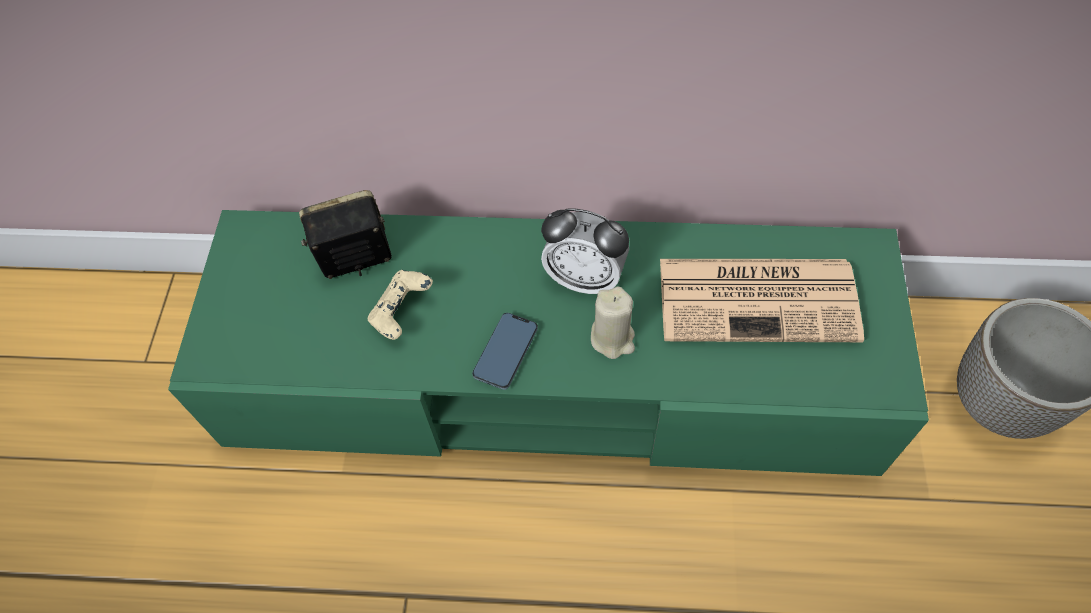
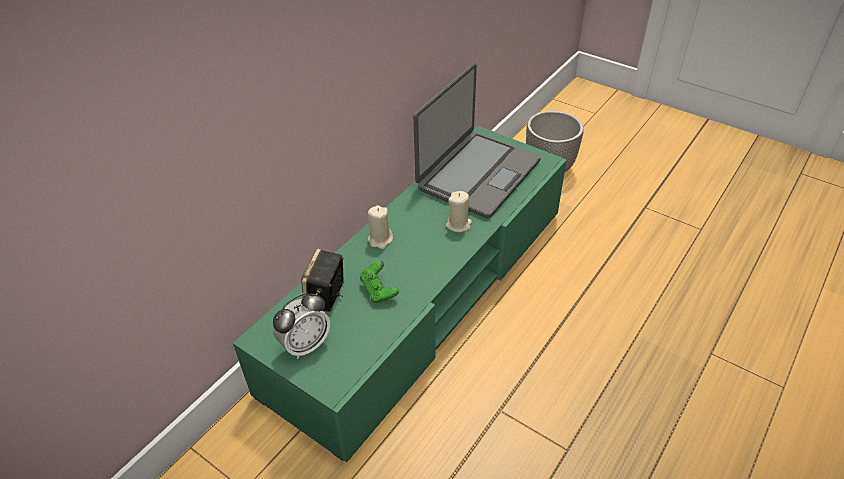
camera: 60 degrees left, 15 degrees down
(402, 313) = (379, 290): beige game controller -> green game controller
(505, 255) = (380, 240): none -> beige candle
(505, 352) = (435, 262): phone -> none
(585, 278) = (419, 219): alarm clock -> alarm clock (306, 345)
(760, 299) = (477, 174): newspaper -> laptop

